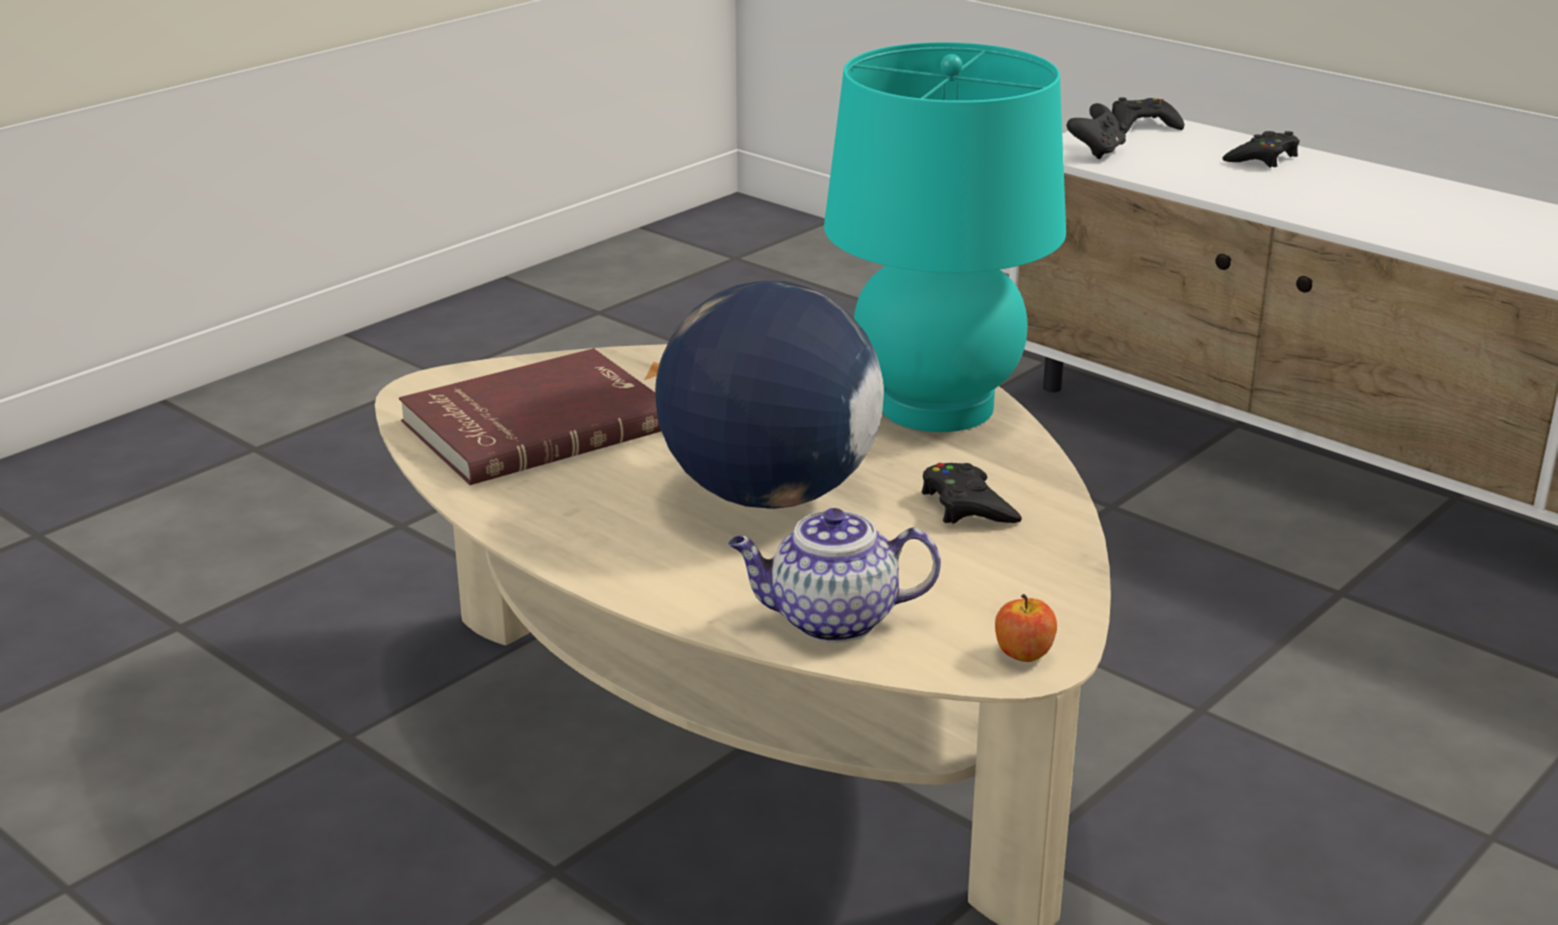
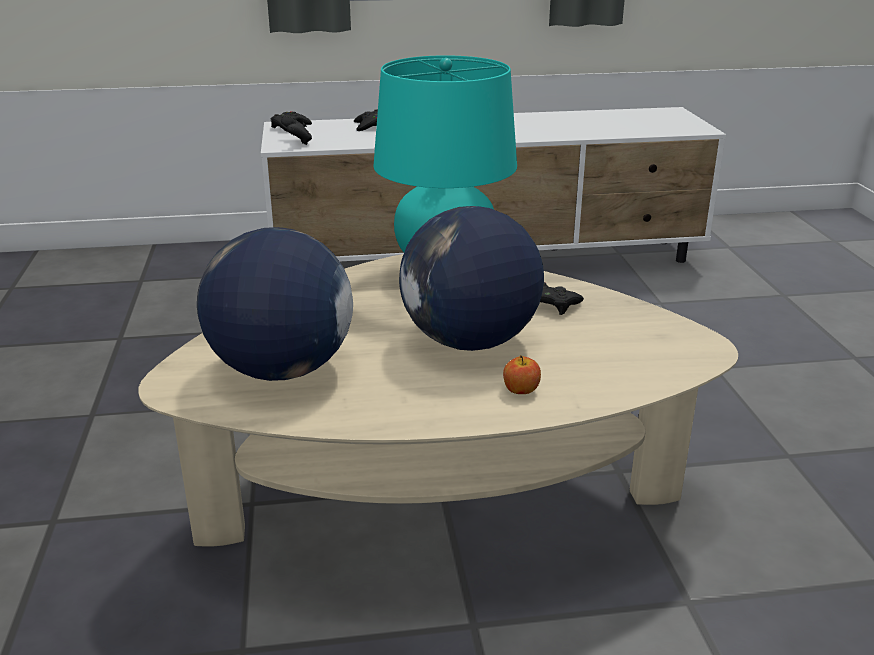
camera: 50 degrees left, 0 degrees up
(534, 423) = (281, 370): red book -> globe
(830, 620) = (617, 376): teapot -> none
(1023, 653) = (699, 346): apple -> apple (521, 390)

